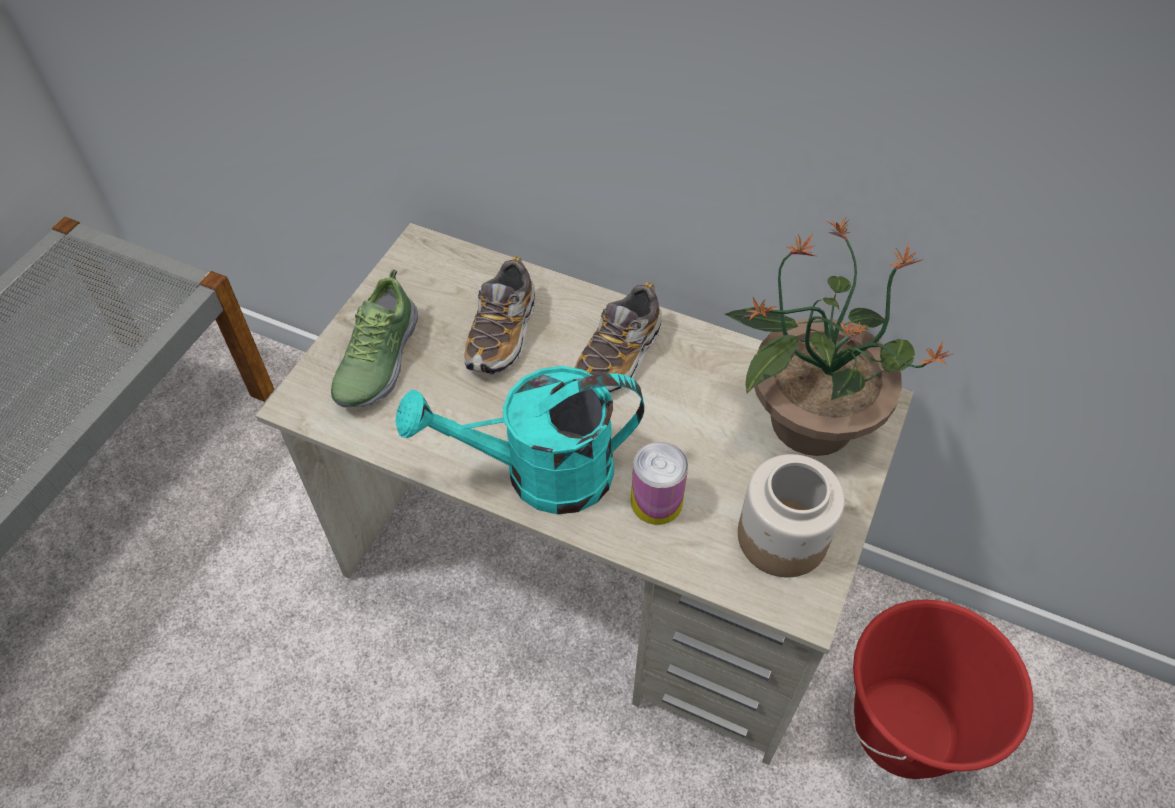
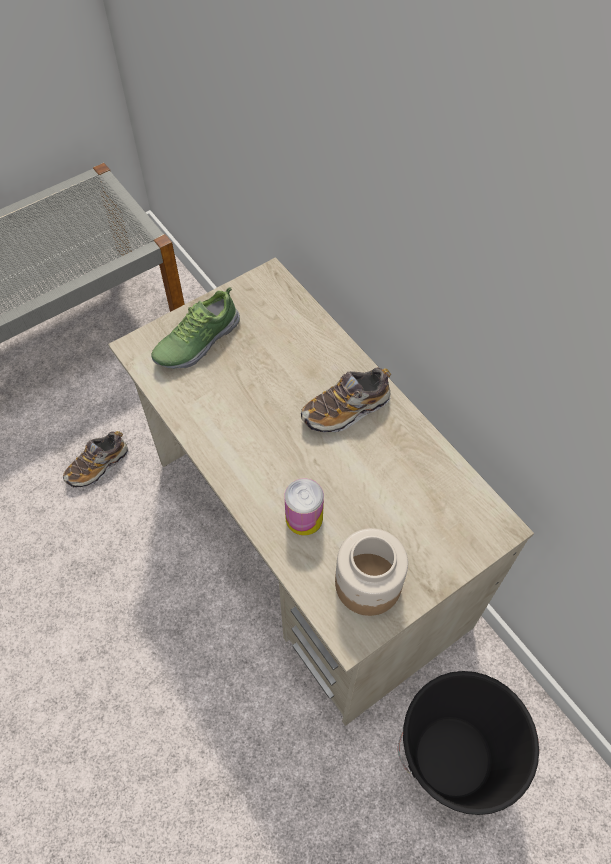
camera: 30 degrees right, 5 degrees up
(502, 334) = (283, 359): shoe -> shoe (98, 466)
(539, 474) = (244, 463): turquoise watering can -> none
(808, 420) = (443, 515): potted plant -> none
(905, 729) = (452, 758): red bucket -> black bucket

